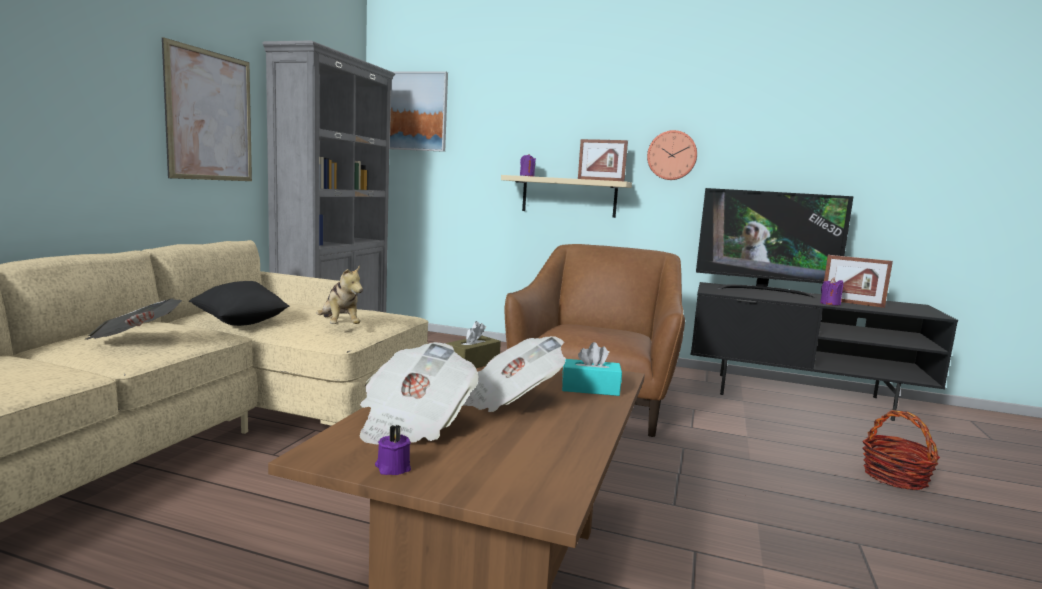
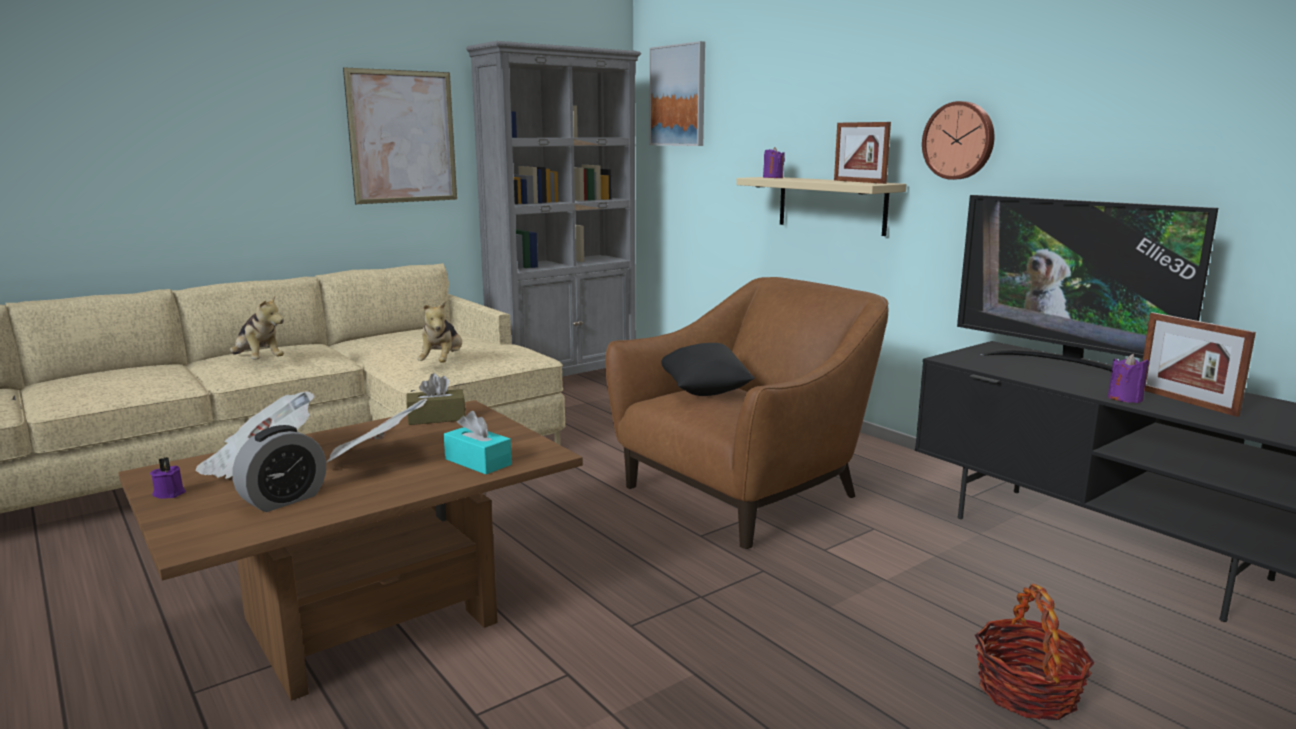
camera: 35 degrees right, 5 degrees up
(135, 341) = (258, 361): newspaper -> plush toy
(240, 322) = (374, 351): black pillow -> black pillow (704, 391)
(521, 447) = (284, 500): none -> alarm clock

